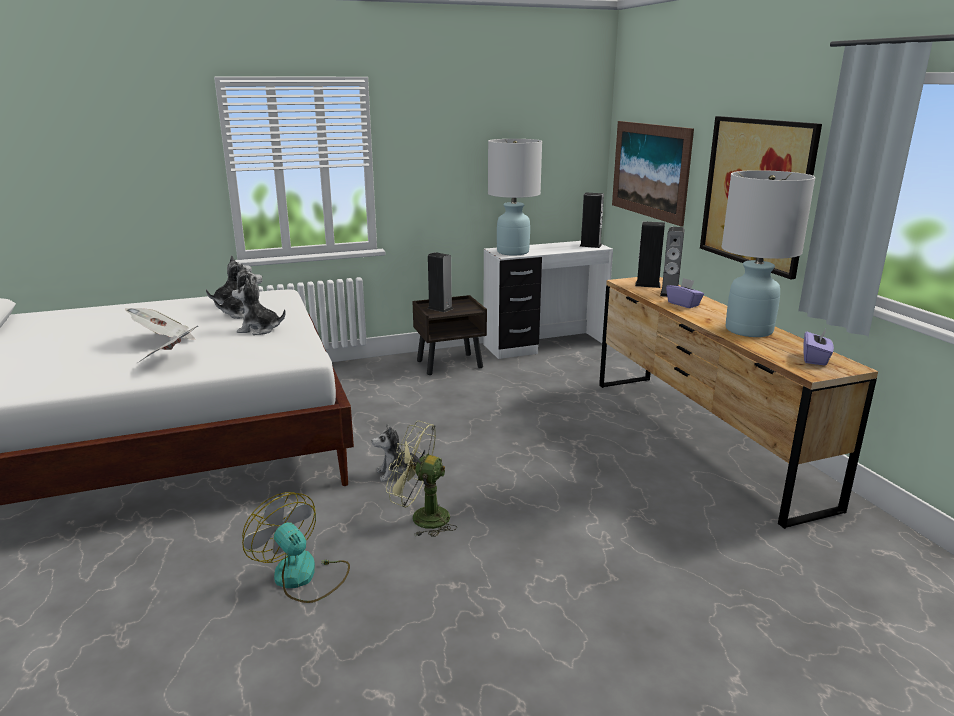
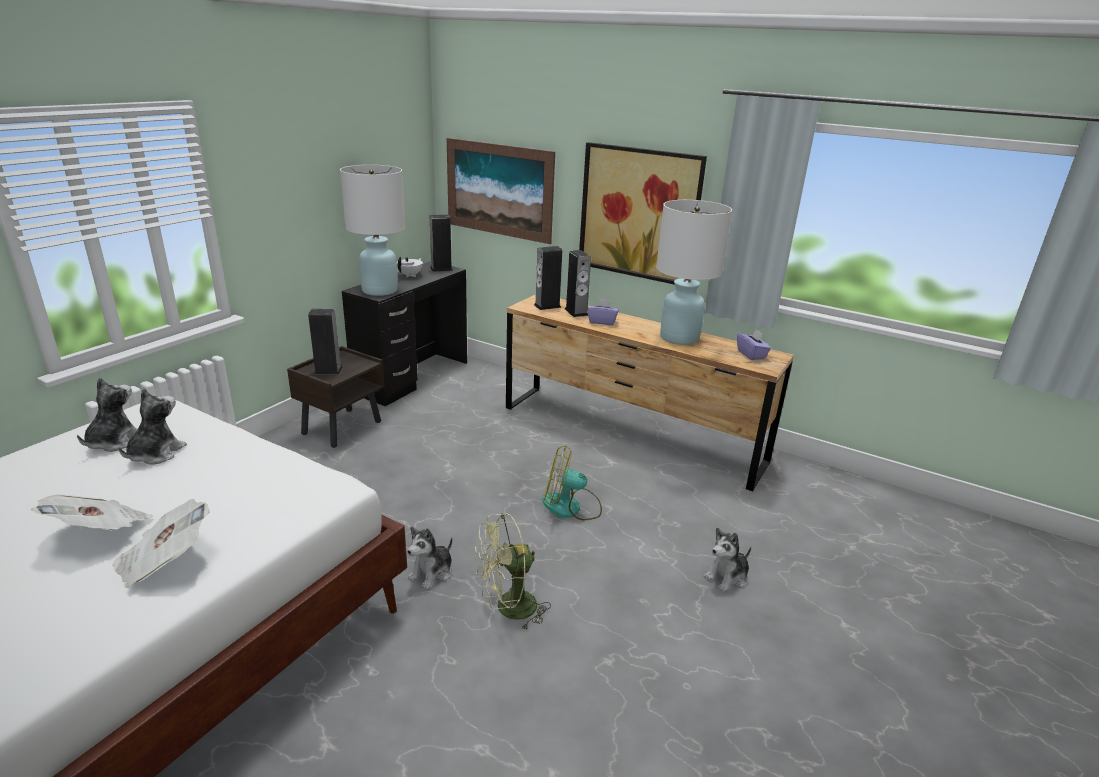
camera: 40 degrees left, 5 degrees up
(259, 330) = (219, 470): plush toy -> plush toy (727, 576)
(302, 577) = (473, 734): fan -> fan (570, 507)
(545, 345) = (413, 378): white desk -> black desk
(555, 246) = (410, 275): none -> white teapot

